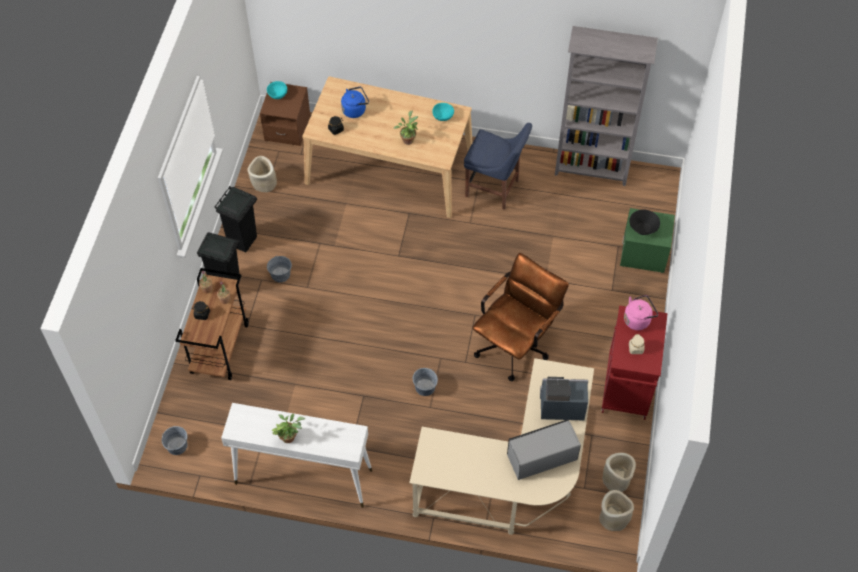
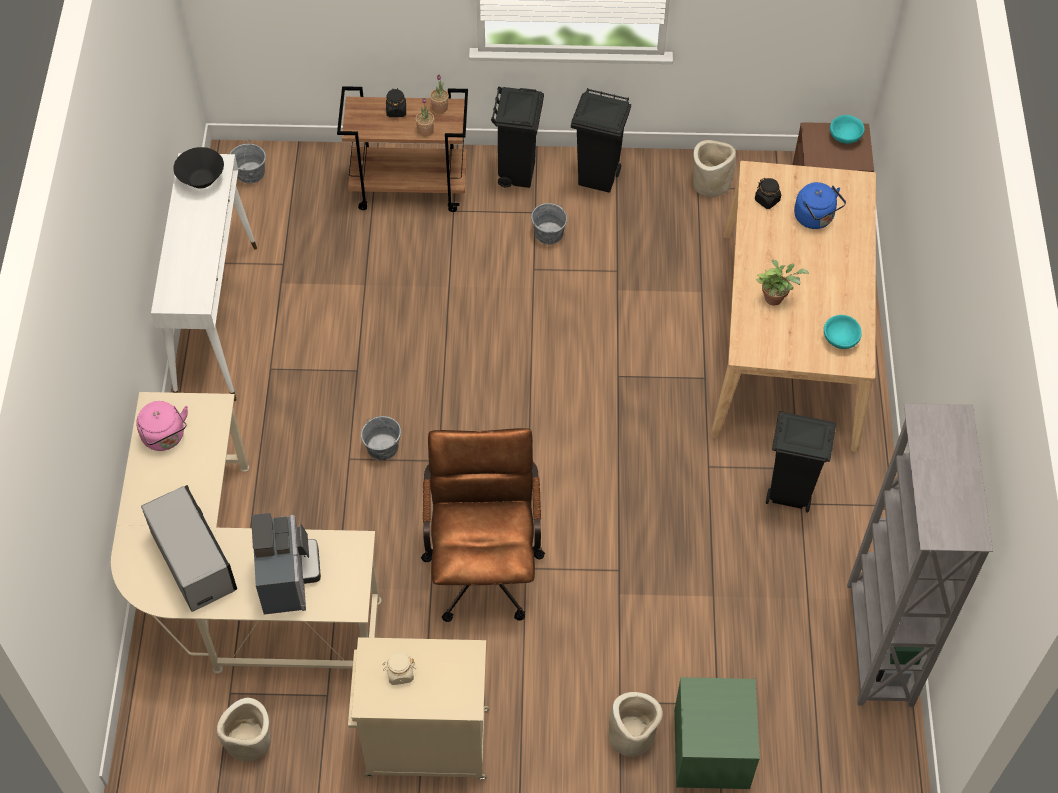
camera: 80 degrees right, 0 degrees up
(289, 436) = (186, 226): potted plant -> none
(494, 189) = (788, 494): blue chair -> black trash can
(516, 343) = (484, 563): brown office chair -> brown office chair turned 120 degrees counterclockwise
(613, 518) = (180, 742): beige planter -> beige planter (632, 735)
(626, 388) = (424, 743): red cabinet -> beige cabinet
(638, 319) = (460, 673): pink kettle -> pink kettle (165, 438)
(643, 229) = (712, 704): black bowl -> black bowl (202, 180)

